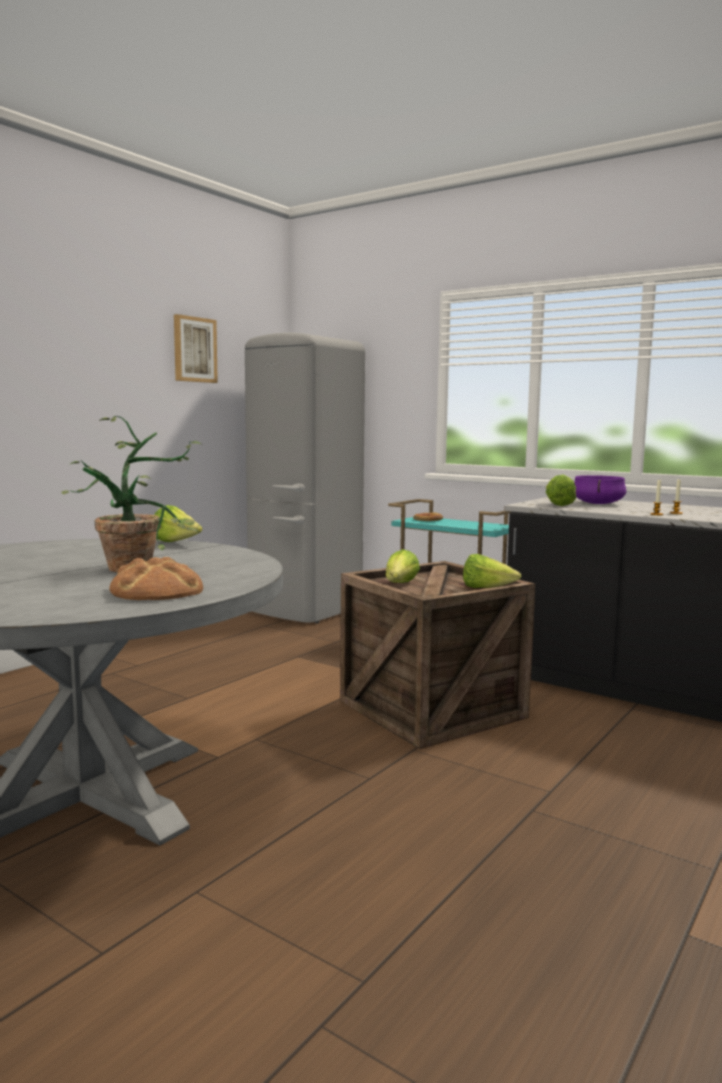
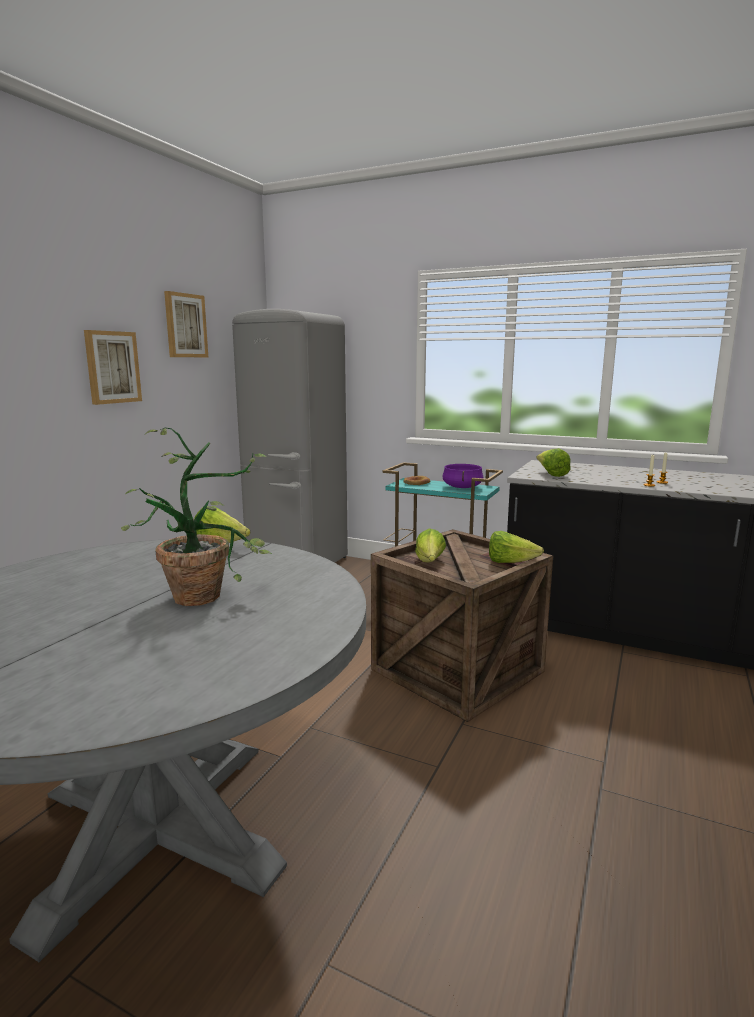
camera: 10 degrees left, 5 degrees up
(114, 387) = (112, 367): none -> picture
(156, 590) = (252, 640): bread -> none
(598, 503) = (582, 471): purple cooking pot -> purple cooking pot (462, 487)

